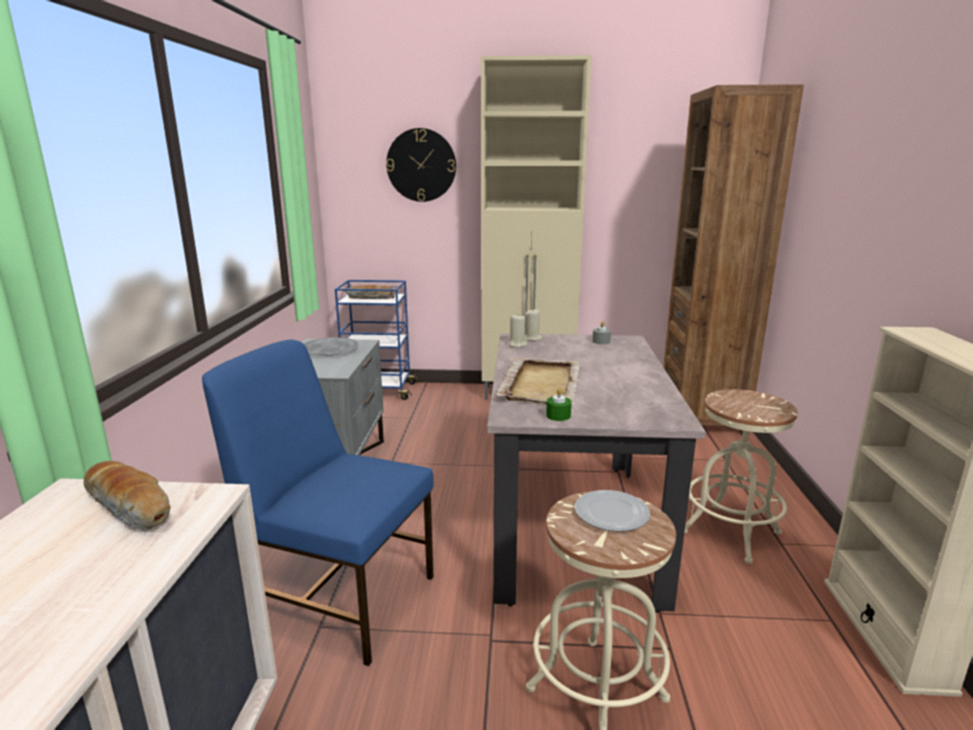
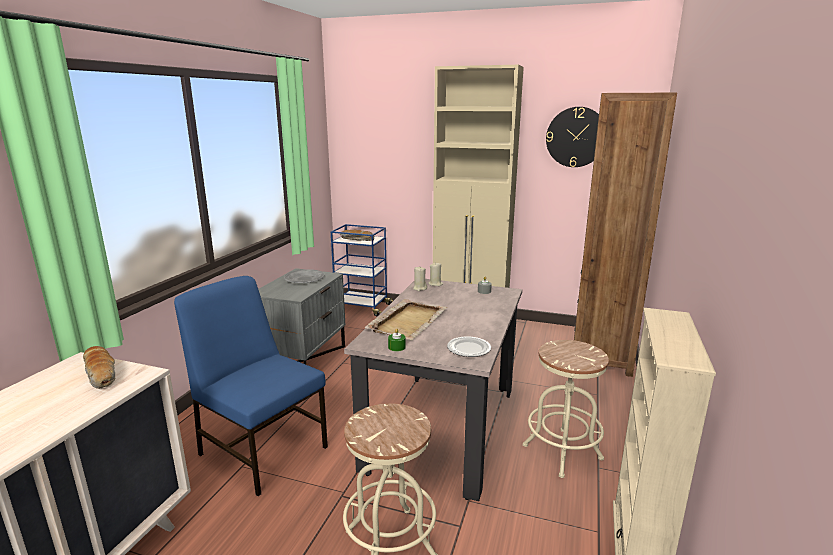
camera: 15 degrees right, 0 degrees up
(421, 165) = (399, 143): wall clock -> wall clock (576, 137)
(611, 515) = (394, 421): plate -> plate (469, 349)

